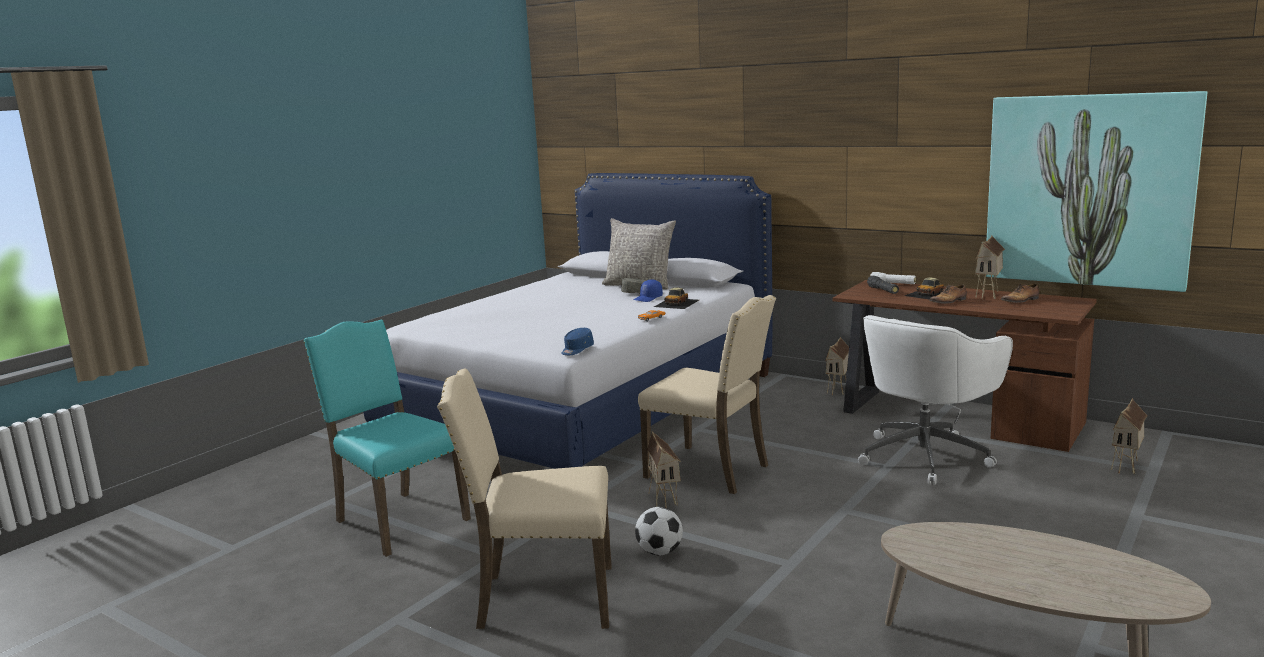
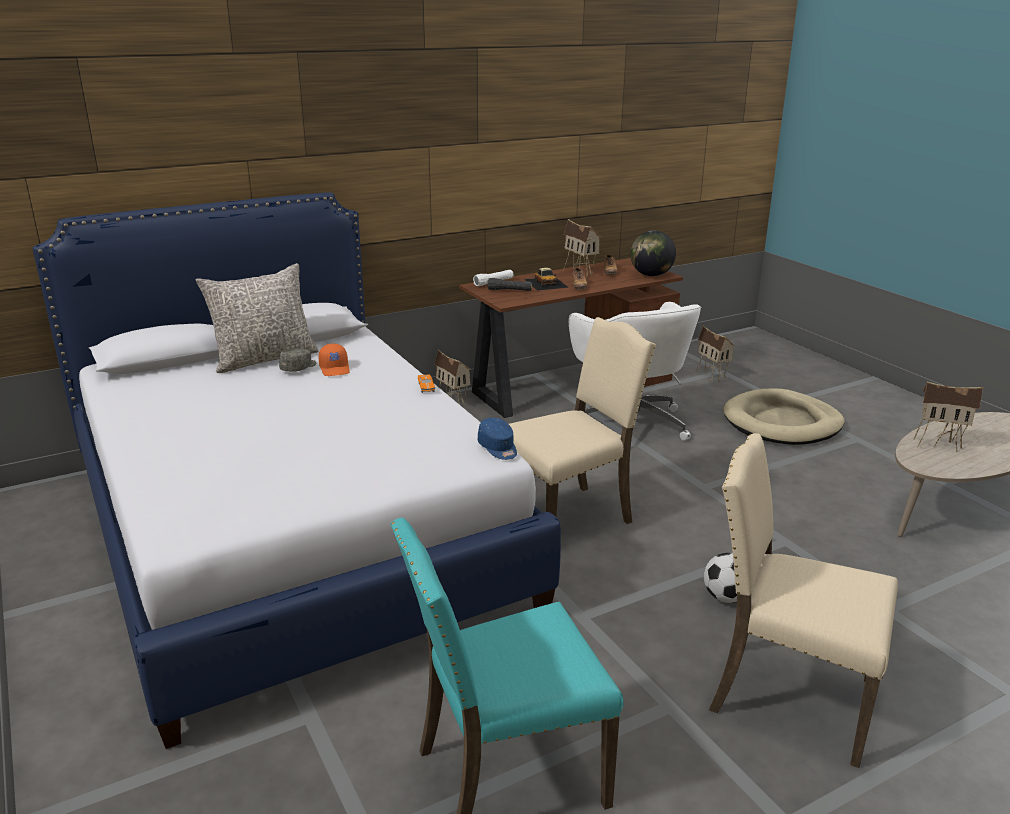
camera: 65 degrees left, 10 degrees up
(543, 598) = (787, 696): beige chair -> beige chair turned 90 degrees clockwise
(648, 298) = (335, 369): blue cap -> orange cap
(665, 501) = (616, 561): toy house -> toy house (938, 444)
(677, 303) = (383, 362): toy car -> none
(1049, 312) = (651, 275): none -> globe
(1072, 523) = (782, 423): none -> beige dog bed
(1088, 190) = (625, 169): picture -> none

